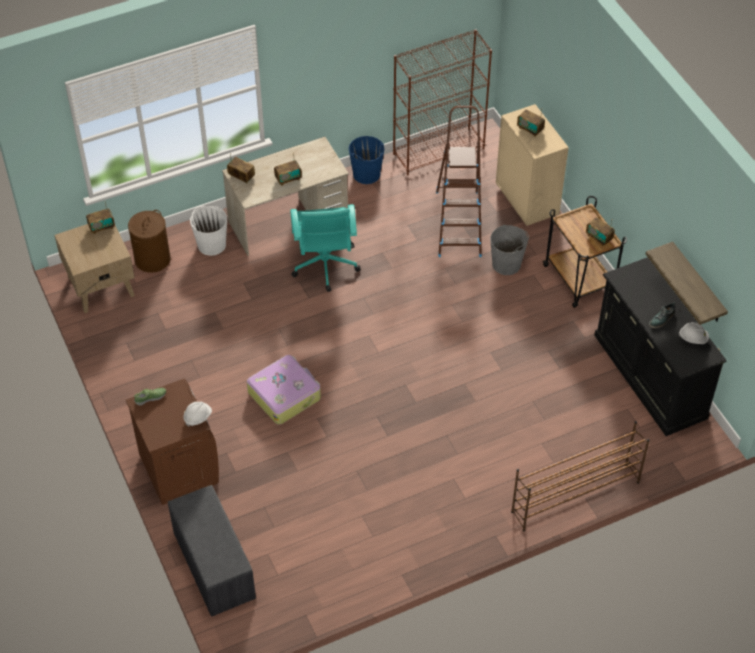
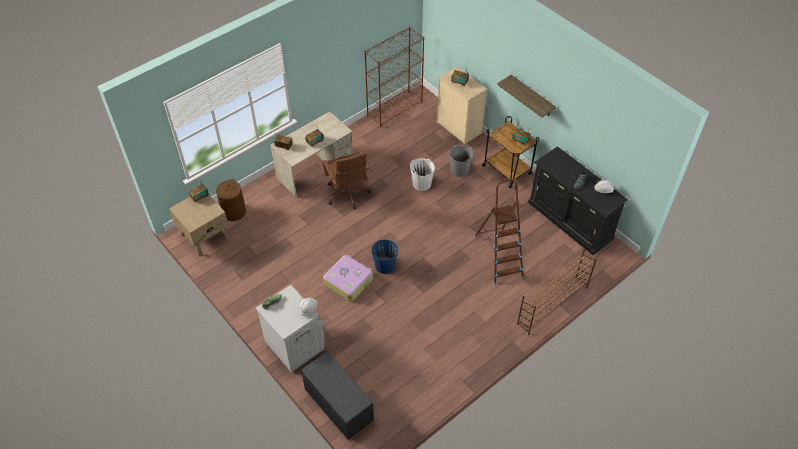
camera: 15 degrees left, 0 degrees up
(179, 468) = (294, 345): brown washing machine -> white washing machine
(211, 244) = (270, 195): white bucket -> white bucket (421, 183)
(325, 268) = (348, 195): turquoise office chair -> brown office chair
(366, 174) = (354, 132): blue bucket -> blue bucket (385, 265)
(458, 223) = (422, 151): brown step ladder -> brown step ladder (498, 256)
(697, 284) = (599, 156): shelf -> shelf (532, 96)

